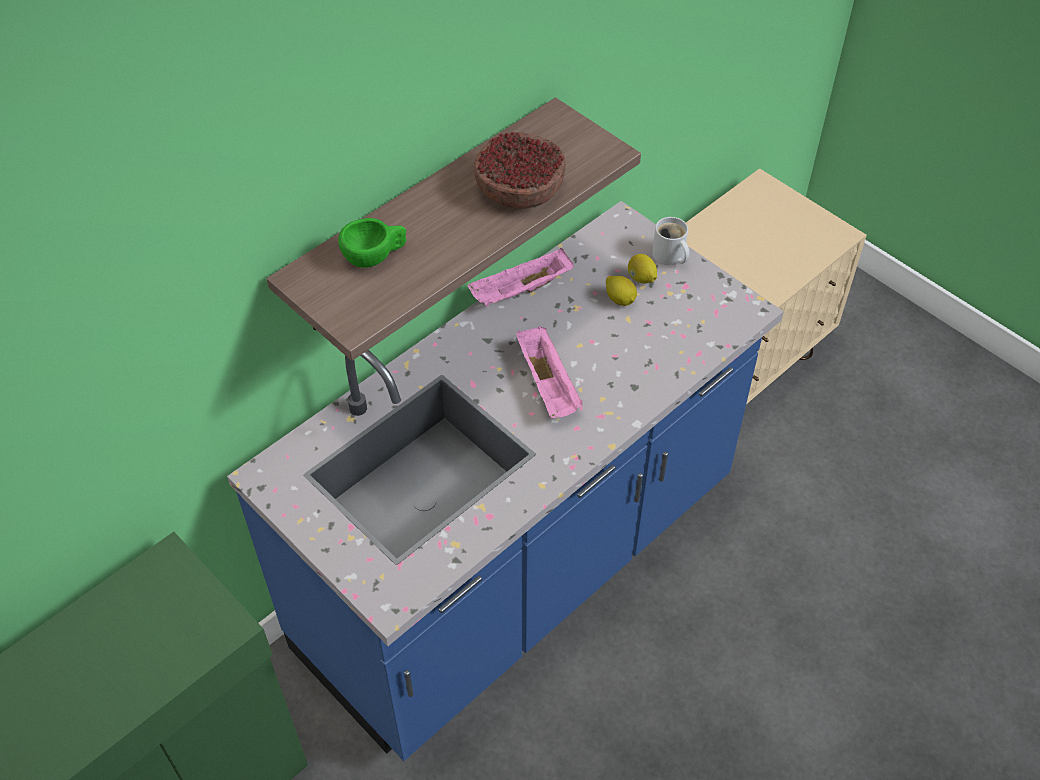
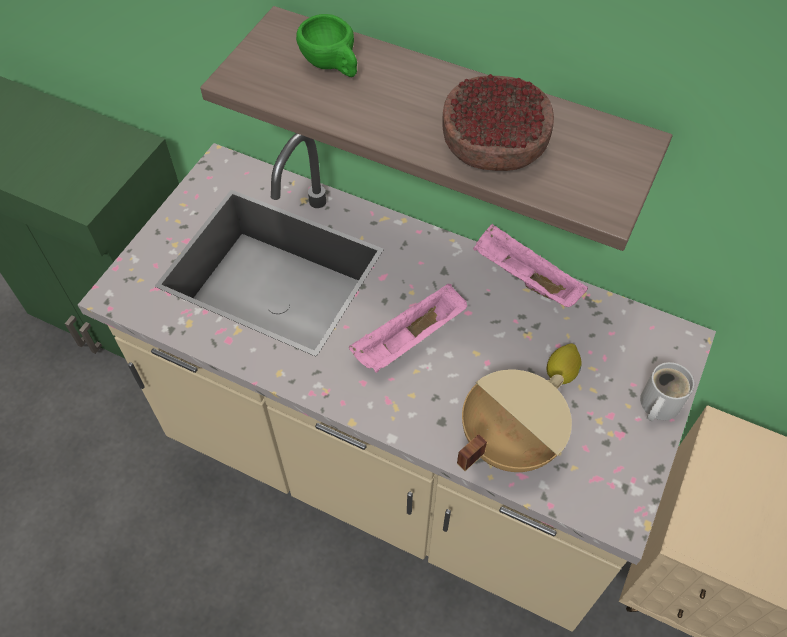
camera: 70 degrees right, 5 degrees up
(520, 569) = (393, 470): blue counter -> beige counter
(641, 278) = (605, 385): lemon -> none
(666, 351) = (507, 440): none -> beige cooking pot

